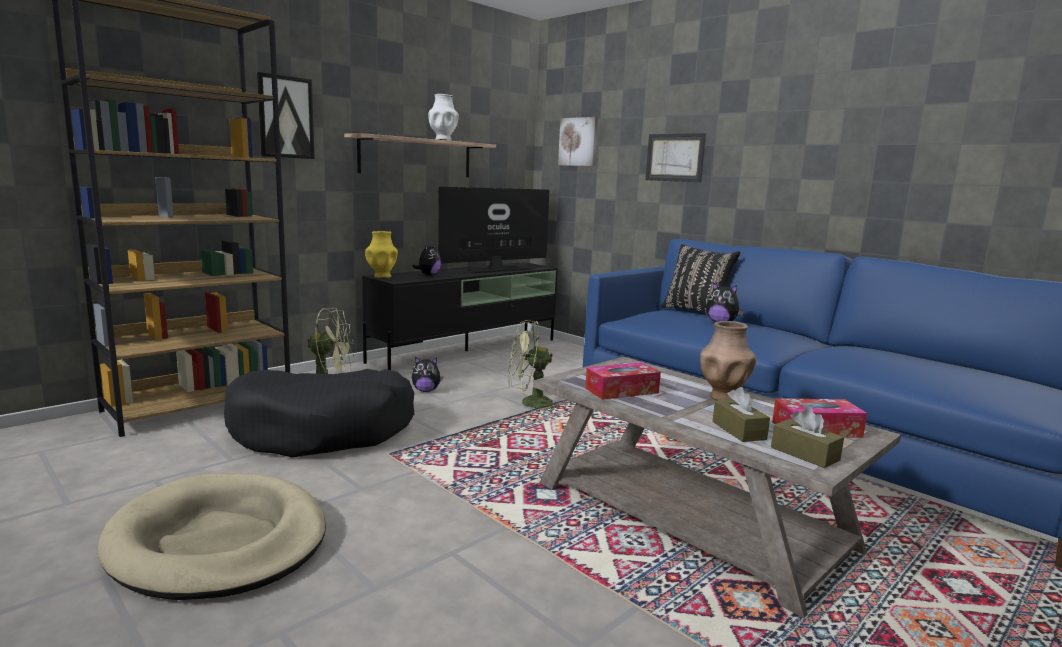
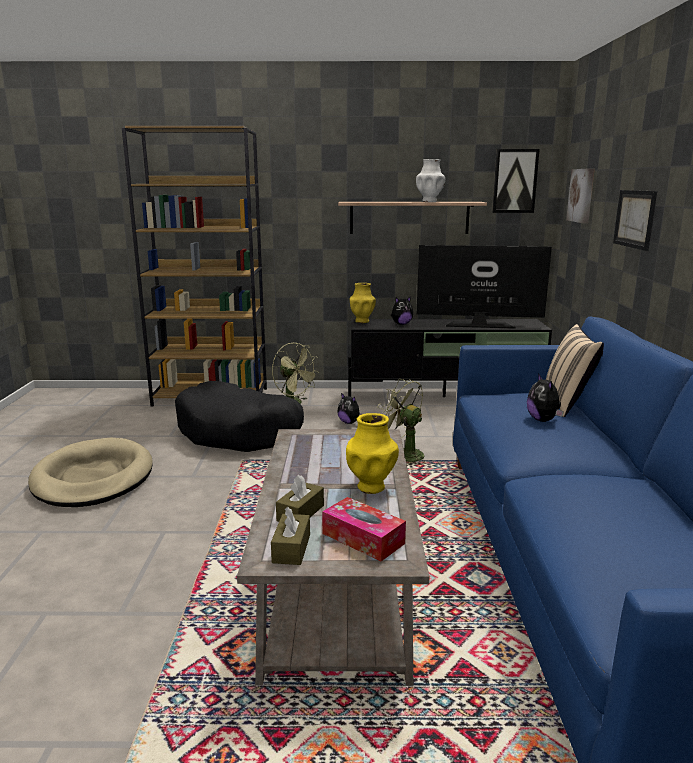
camera: 45 degrees right, 5 degrees up
(285, 117) = (289, 193): picture -> picture (515, 181)
(621, 390) = (311, 455): tissue box -> none
(696, 312) = (568, 403): black pillow -> beige pillow
(723, 397) = (371, 487): brown vase -> yellow vase

